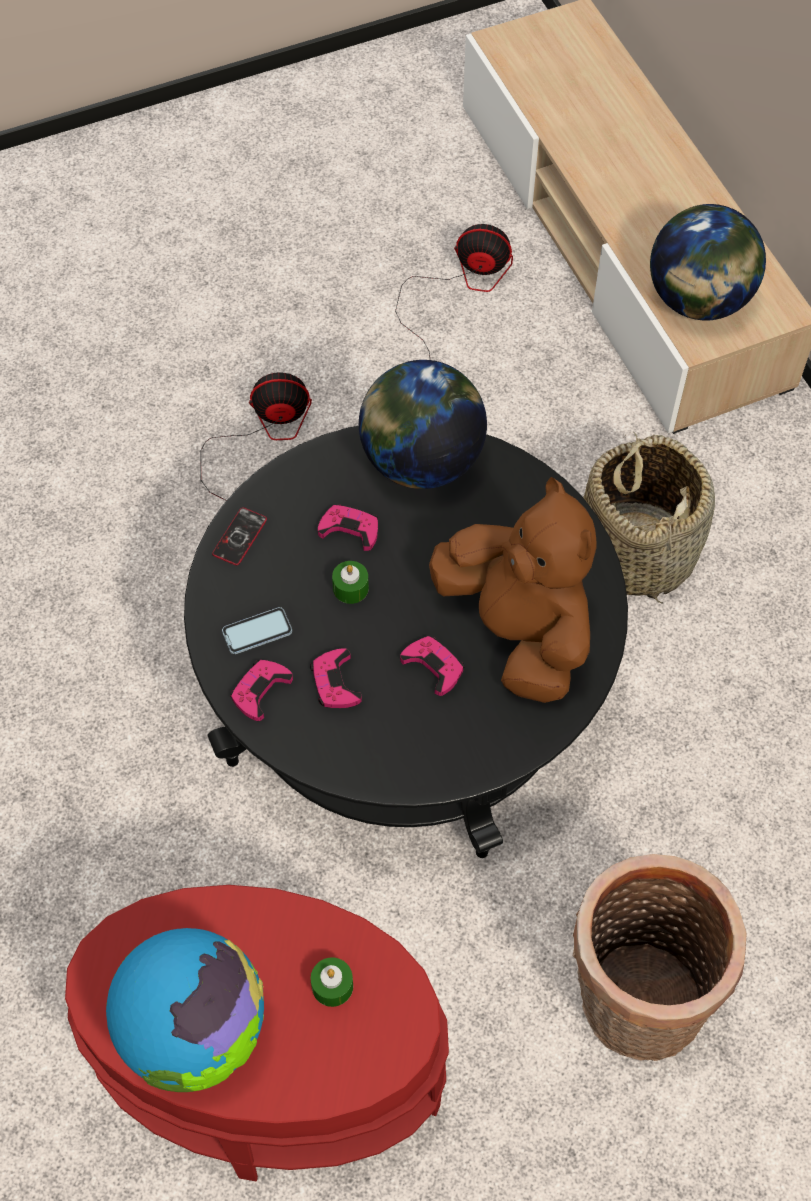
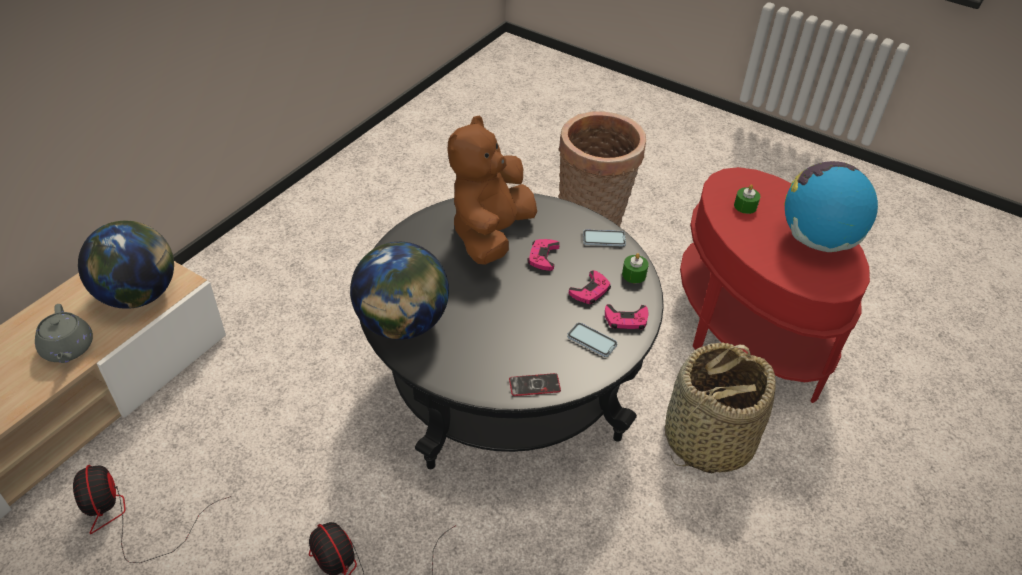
camera: 125 degrees left, 15 degrees down
(350, 529) = (483, 333): pink game controller -> none
(350, 588) = (524, 313): green candle -> green candle (634, 274)
(417, 763) = (604, 239): none -> phone
(635, 550) = (329, 320): basket -> basket (707, 439)
(643, 225) = (68, 349): none -> grey teapot

